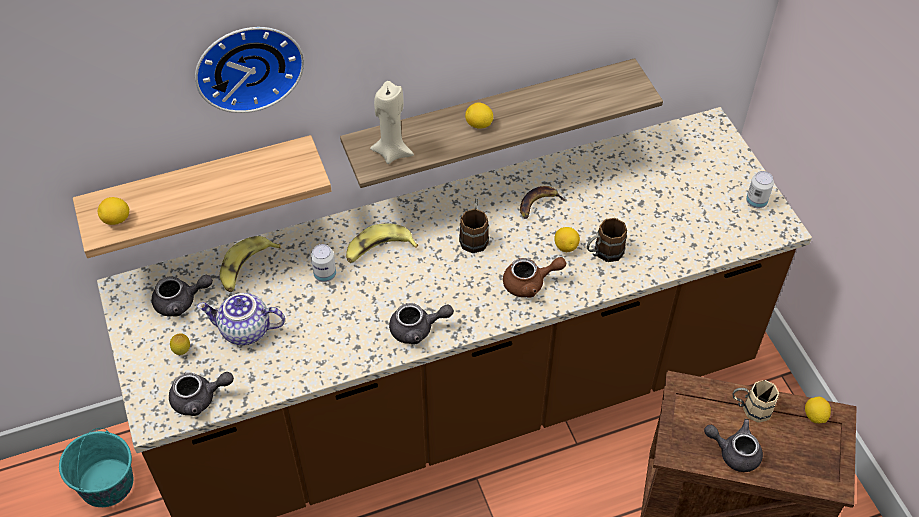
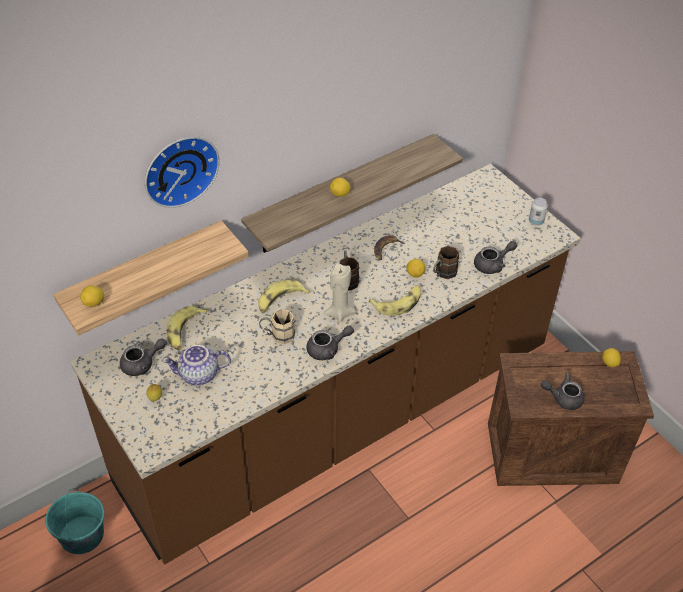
camera: 15 degrees left, 5 degrees down
(200, 399) = (180, 429): grey teapot -> grey teapot (493, 264)
(325, 275) = (246, 325): can -> none
(392, 152) = (284, 223): beige candle -> beige candle (339, 313)
(530, 283) = (398, 303): brown teapot -> banana
(750, 408) = (564, 367): beige mug -> beige mug (277, 336)

